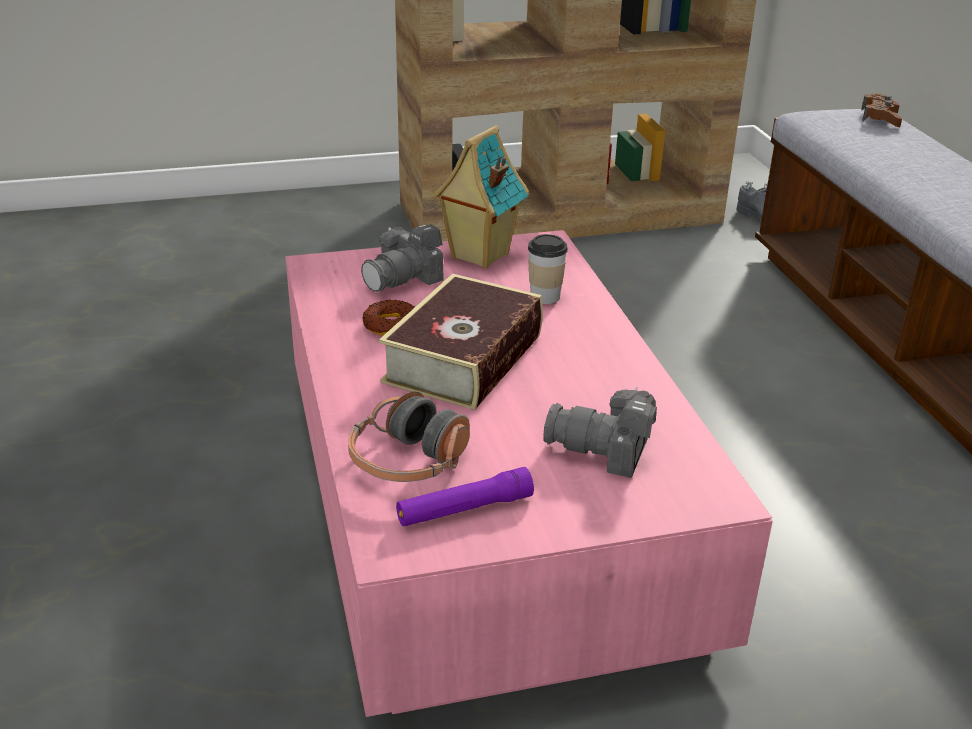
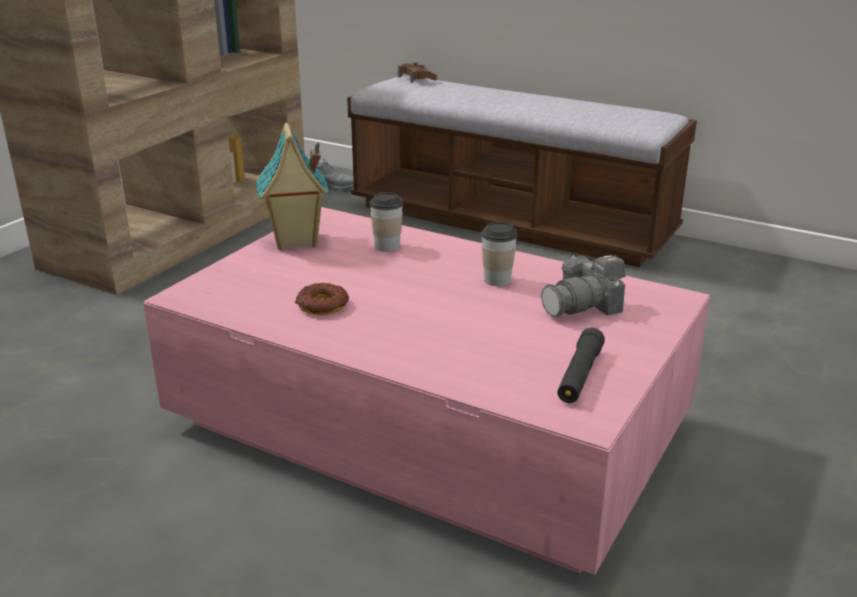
camera: 45 degrees left, 5 degrees down
(404, 277) = (271, 275): camera -> none
(408, 461) = (498, 371): headphones -> none
(463, 358) = (410, 301): book -> none
(464, 509) = (579, 375): purple flashlight -> black flashlight
(577, 379) = (497, 280): none -> cup

